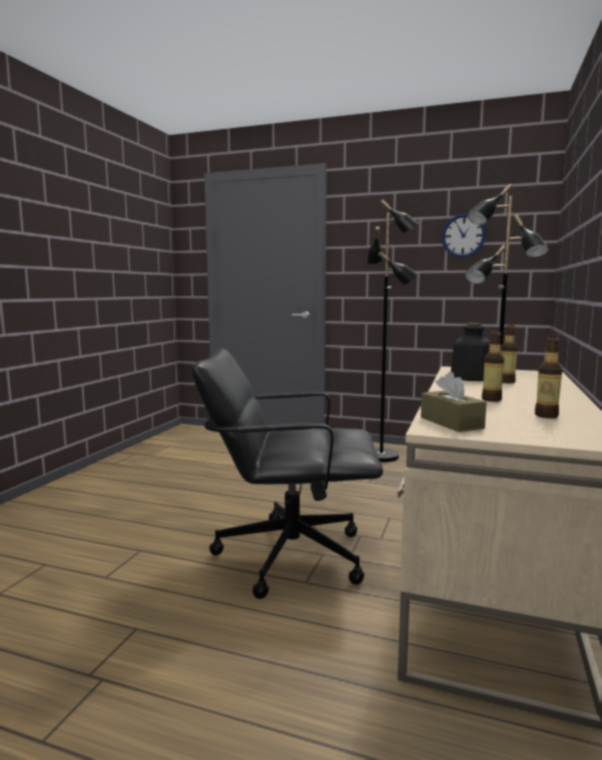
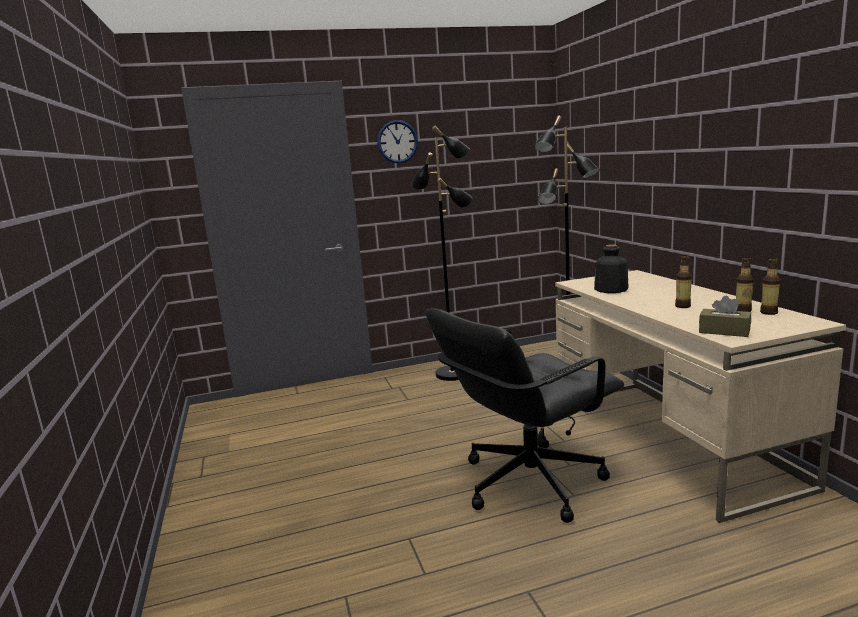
camera: 35 degrees left, 5 degrees up
(463, 235) = (483, 153): wall clock -> wall clock (397, 142)
(506, 382) = (641, 288): bottle -> bottle (769, 312)

